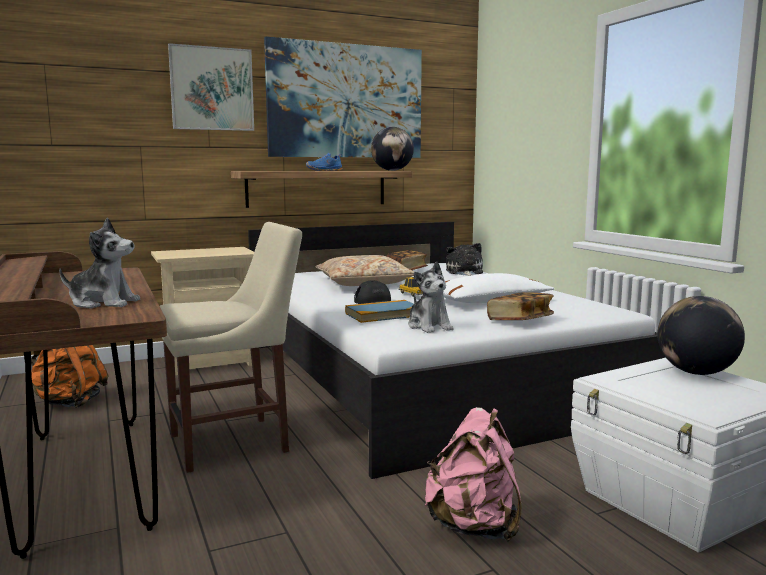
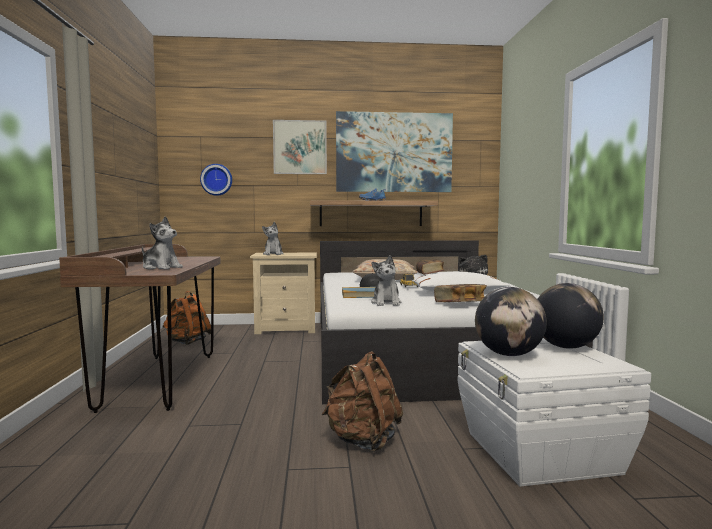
camera: 20 degrees right, 5 degrees down
(78, 137) = (216, 179): none -> wall clock
(187, 253) = (273, 254): none -> plush toy
(235, 442) = (258, 373): beige chair -> none
(392, 170) = (424, 200): globe -> globe (508, 354)
(474, 526) = (363, 441): pink backpack -> brown backpack

